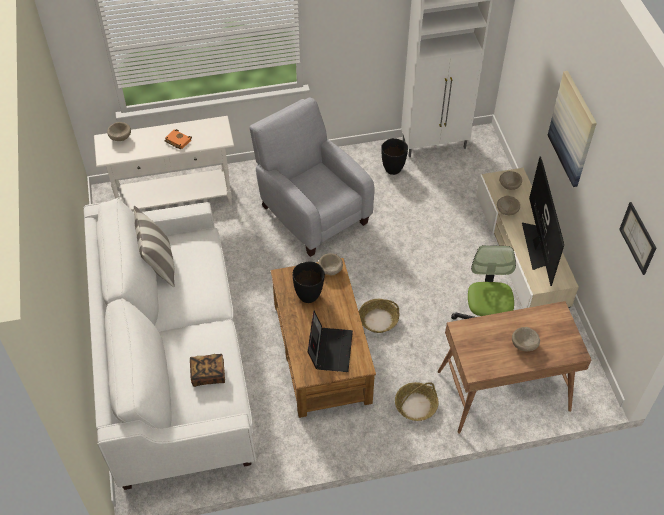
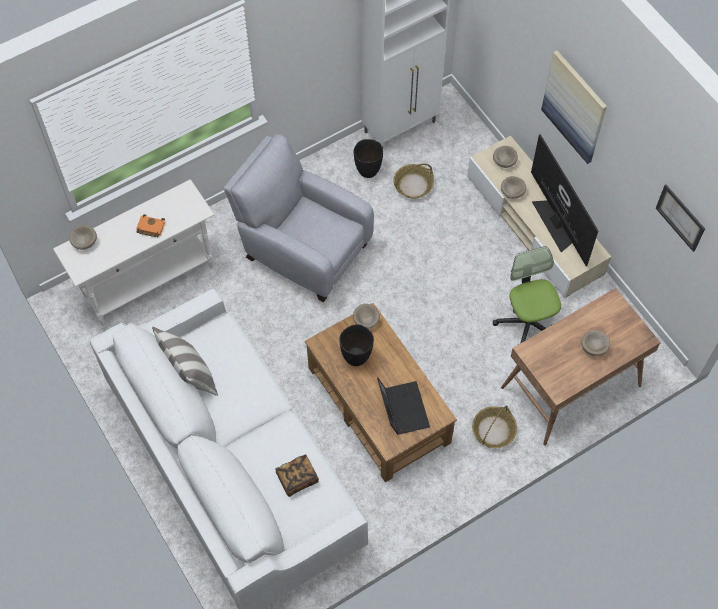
camera: 20 degrees left, 10 degrees up
(378, 319) = (421, 350): basket -> basket (413, 185)

